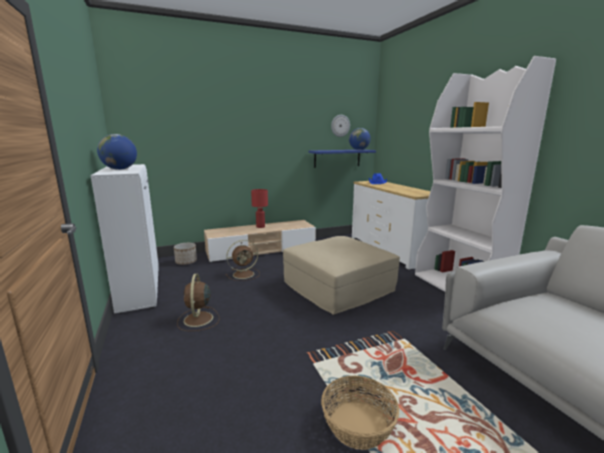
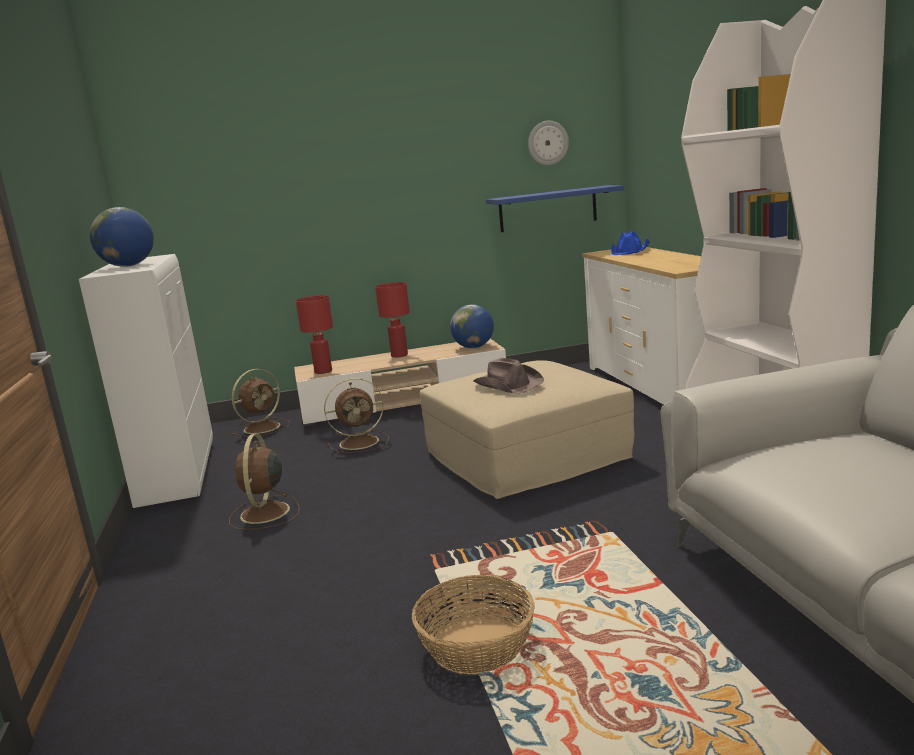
camera: 10 degrees right, 0 degrees up
(186, 262) = (263, 427): planter -> brown fan
(221, 233) = (324, 371): none -> red table lamp
(335, 250) = (508, 384): none -> brown hat
(359, 150) = (589, 188): globe -> globe (474, 347)

